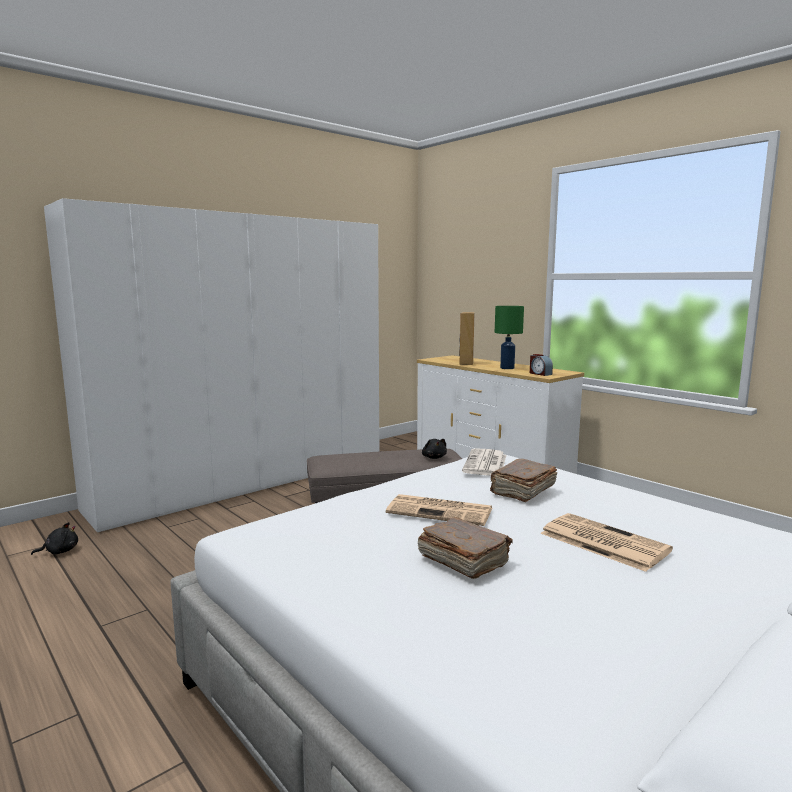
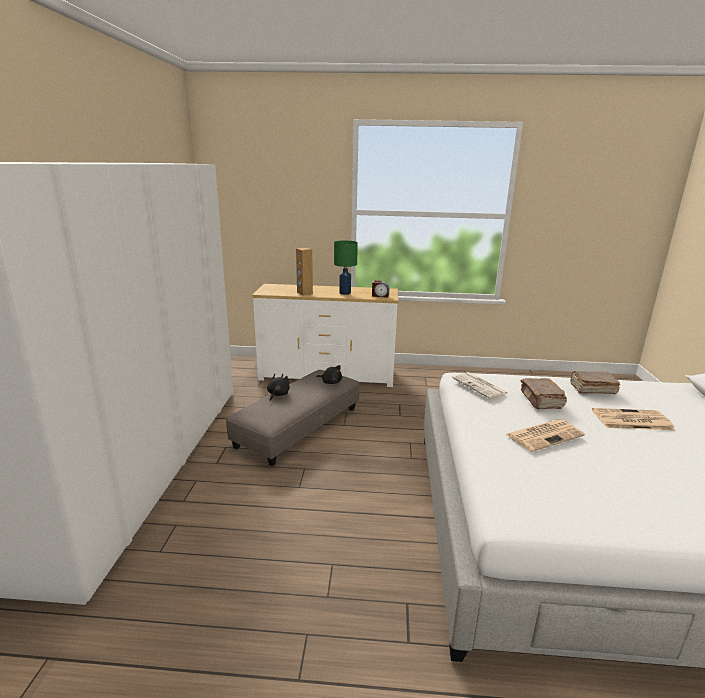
camera: 45 degrees left, 10 degrees up
(59, 551) = (84, 653): black plush toy -> black plush toy (277, 394)
(462, 561) = (626, 464): brown book -> brown book (592, 389)

